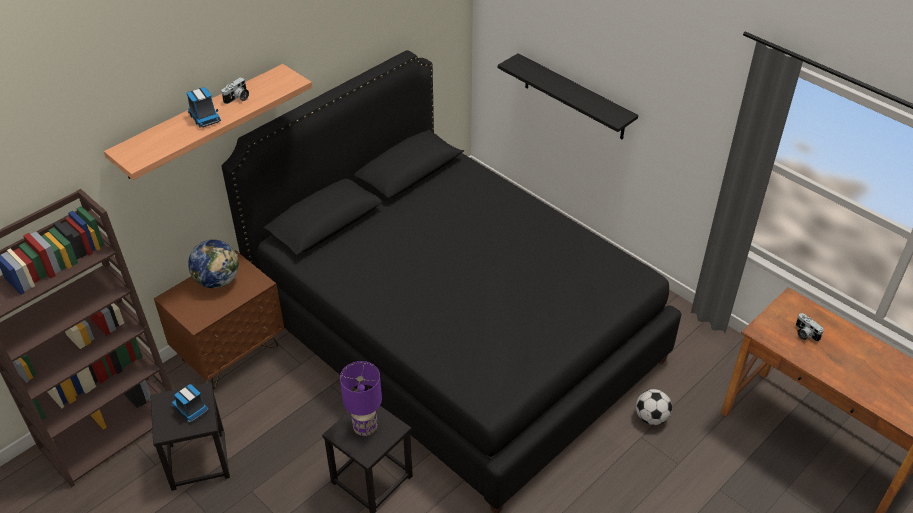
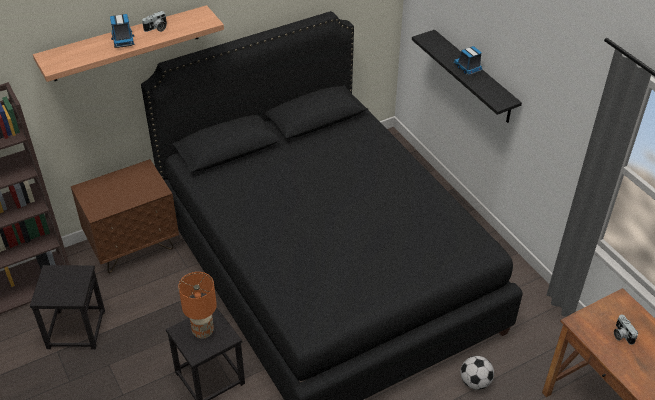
camera: 15 degrees right, 0 degrees up
(191, 409) = (69, 284): toy truck -> toy truck (468, 68)
(218, 280) = (126, 182): globe -> none
(365, 428) = (203, 332): purple table lamp -> orange table lamp

